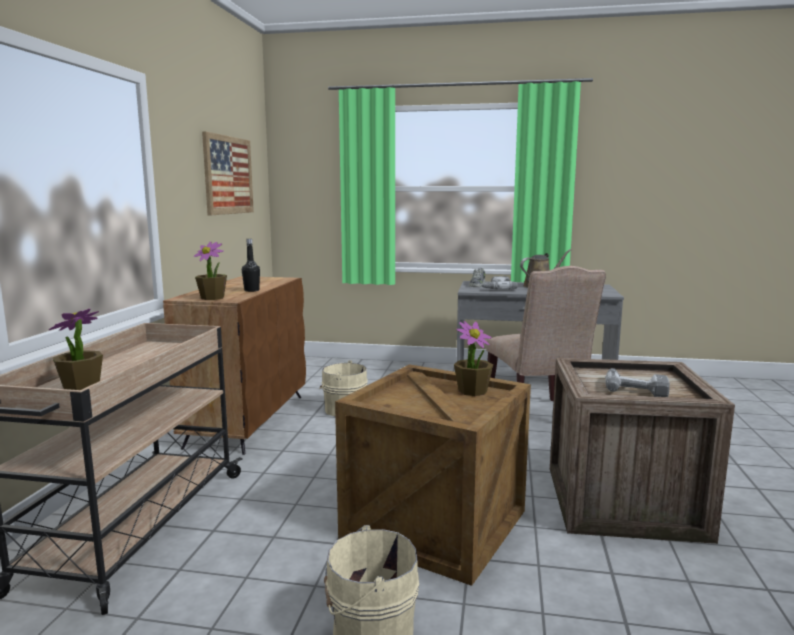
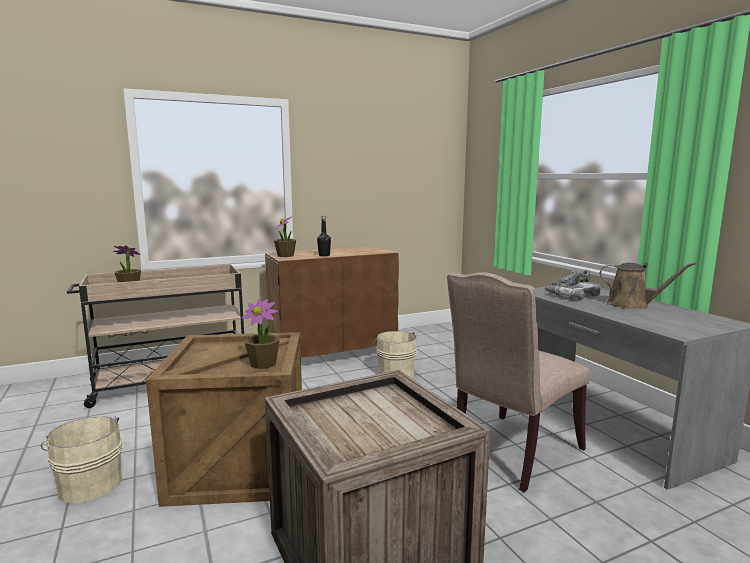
camera: 55 degrees right, 0 degrees up
(228, 175) = (394, 166): picture -> none
(634, 388) = (355, 422): power drill -> none

